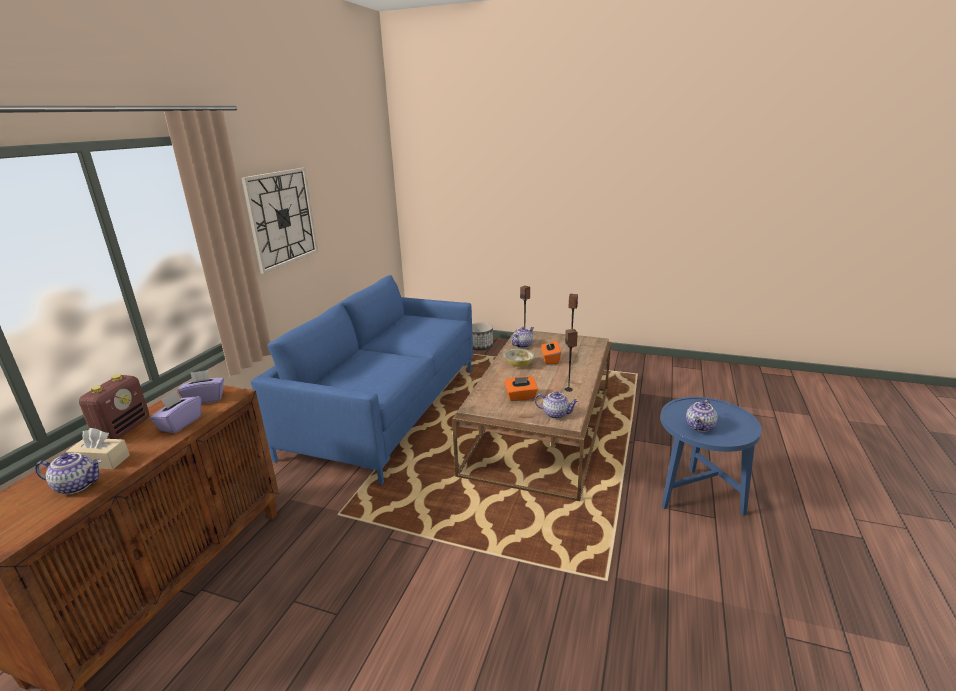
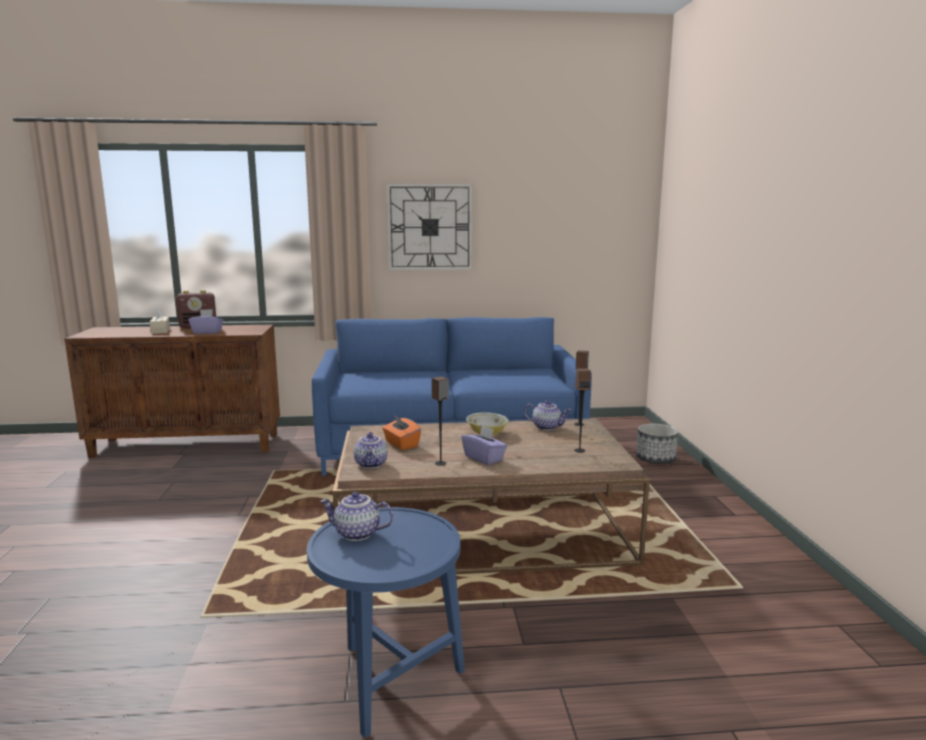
camera: 65 degrees right, 10 degrees down
(78, 485) = (134, 333): teapot -> none
(205, 399) = (243, 330): purple tissue box -> purple tissue box (484, 458)
(550, 359) = (519, 445): orange tissue box -> none

